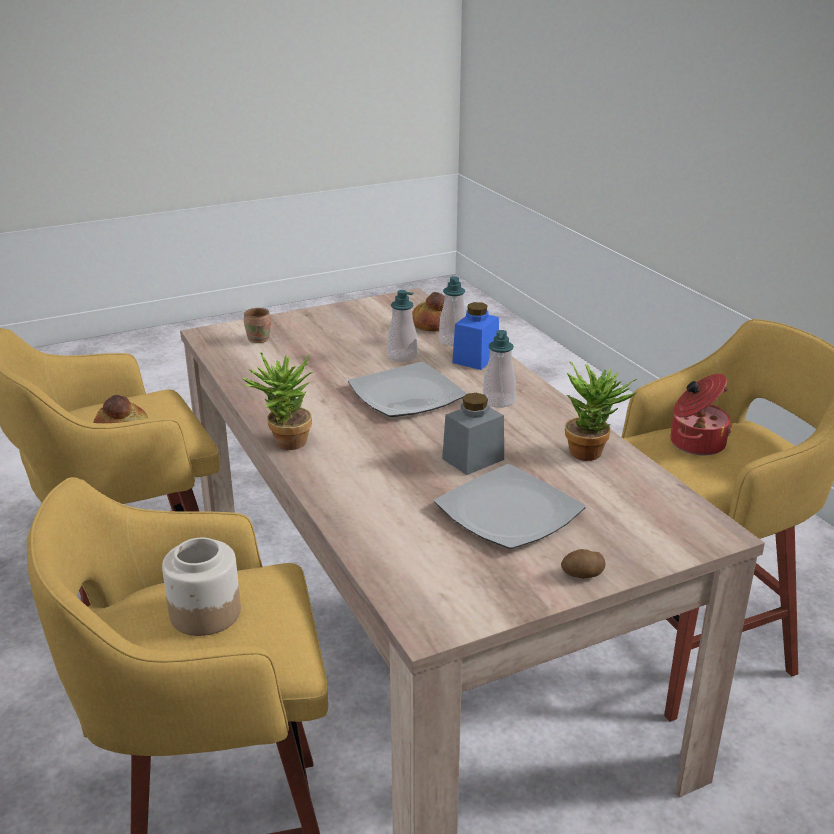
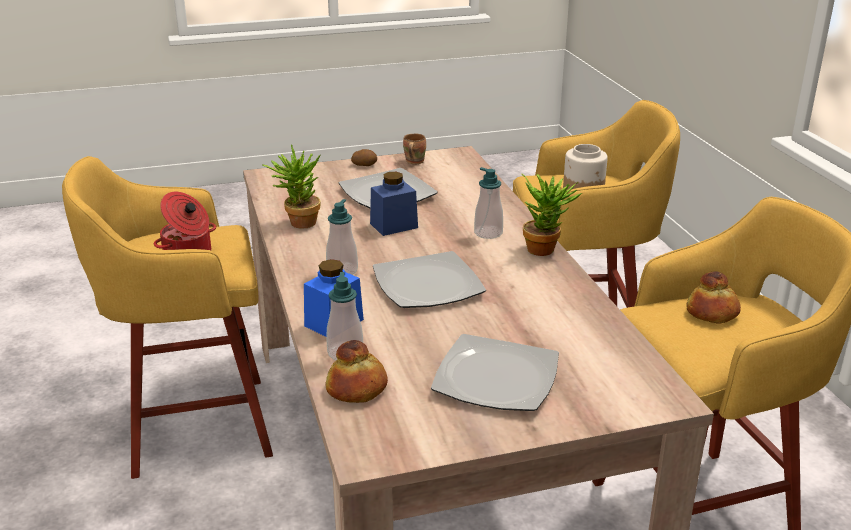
camera: 170 degrees left, 0 degrees up
(260, 339) = (593, 381): brown mug -> brown mug (413, 162)
(332, 336) = (497, 377): none -> plate
(402, 356) = (416, 334): soap dispenser -> soap dispenser (488, 233)
(473, 459) = (394, 225): grey jar -> blue jar

